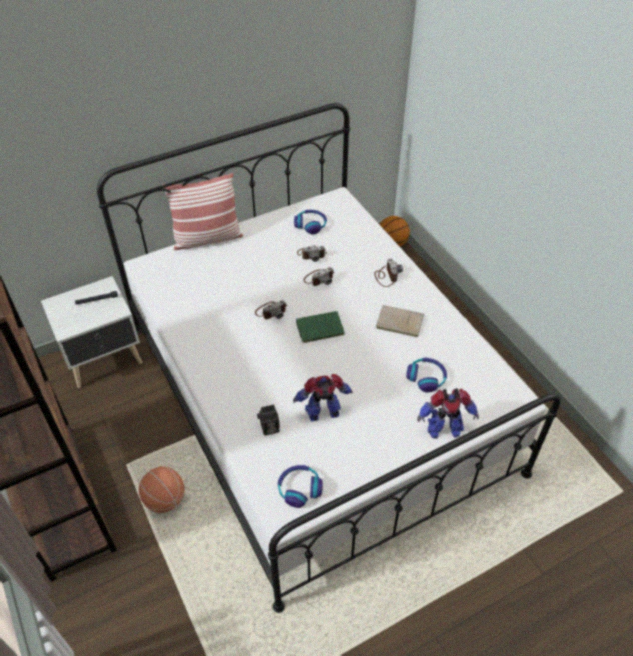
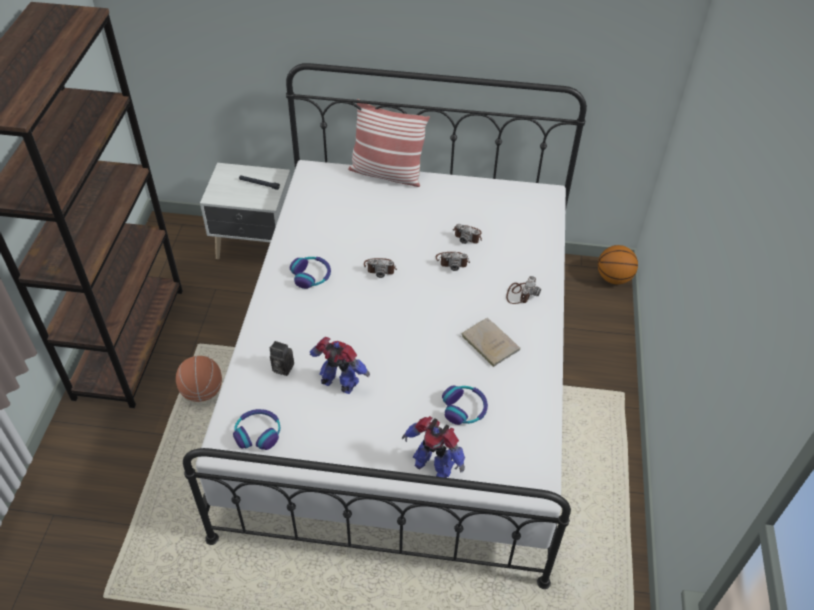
camera: 35 degrees right, 0 degrees up
(310, 225) = (494, 207): headphones -> headphones (311, 276)
(318, 328) = (407, 306): green book -> none

